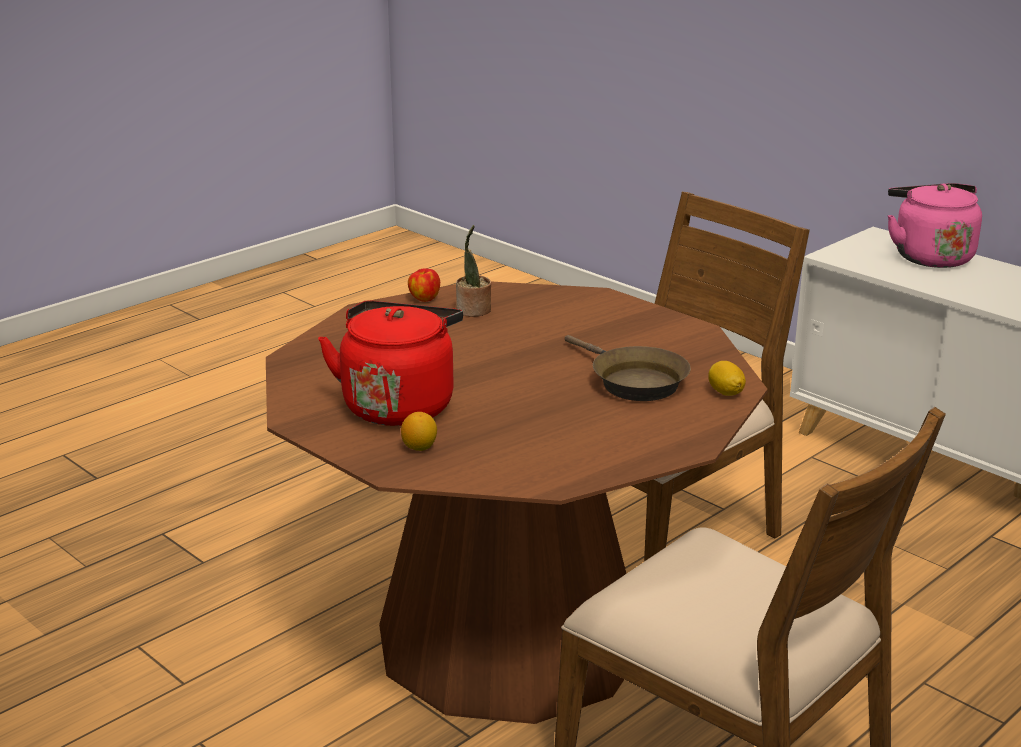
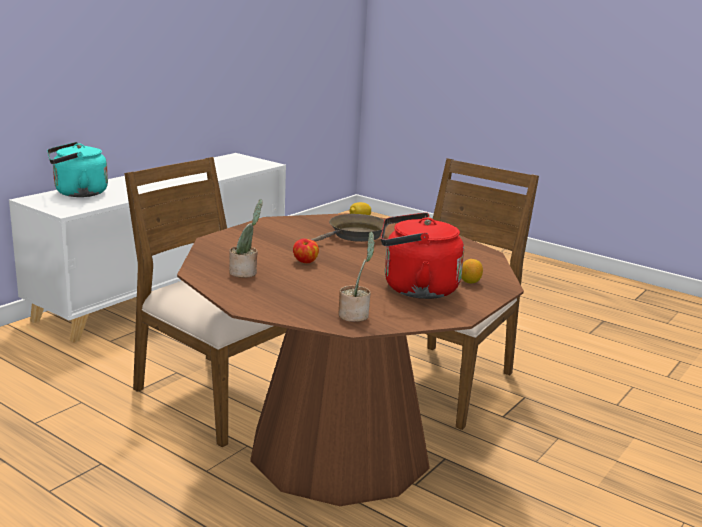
camera: 100 degrees left, 5 degrees down
(324, 361) = (355, 315): none -> potted plant
(424, 299) = (220, 288): apple -> apple (305, 262)
(929, 256) = (77, 193): pink kettle -> turquoise kettle

